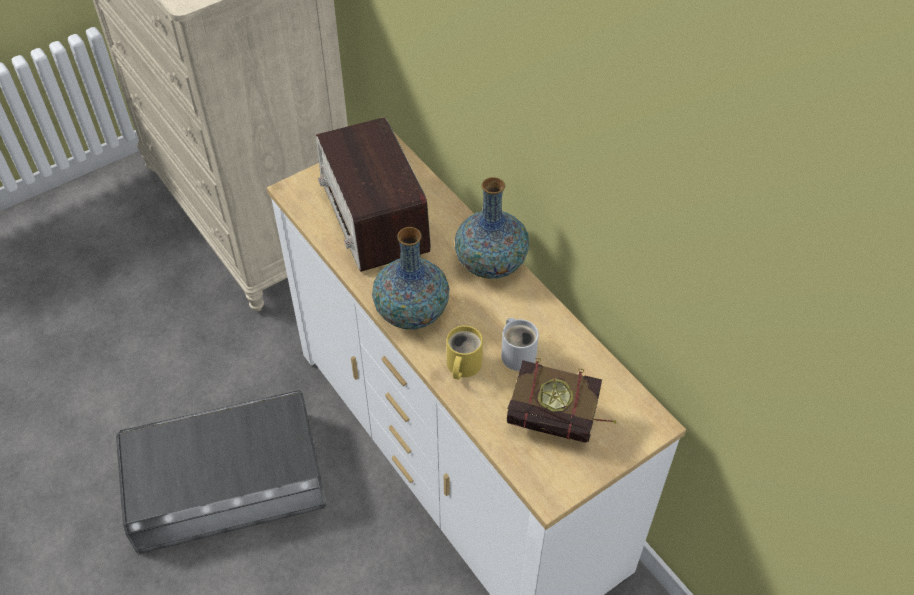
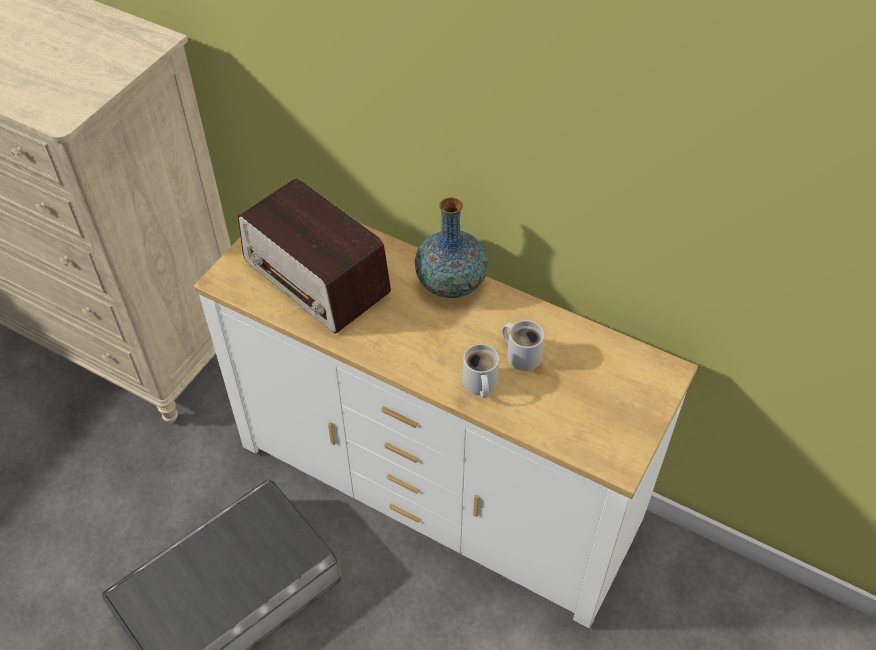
camera: 25 degrees left, 0 degrees up
(411, 312) = (405, 353): vase -> none
(461, 365) = (479, 384): yellow mug -> white mug
(562, 422) = (594, 399): book -> none

